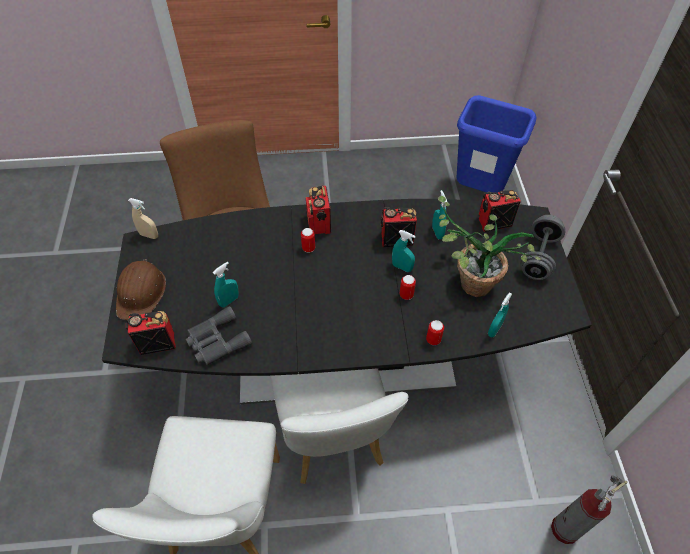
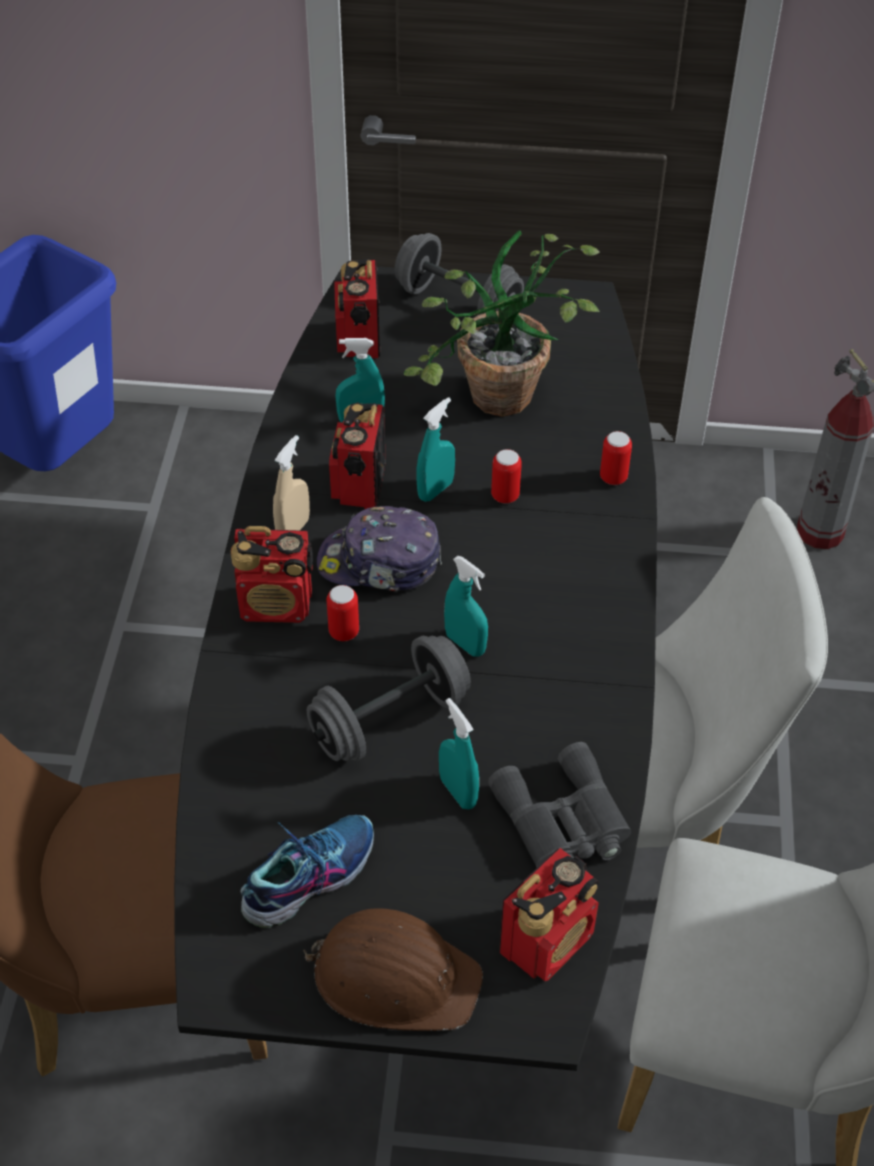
camera: 80 degrees left, 5 degrees down
(149, 235) = (205, 959): beige spray bottle -> beige spray bottle (293, 530)
(157, 342) = (547, 941): radio -> radio turned 135 degrees counterclockwise
(185, 258) = (309, 876): none -> shoe
(263, 271) = (390, 721): none -> grey dumbbell
(350, 254) = (380, 563): none -> cap
(494, 329) = (604, 395): turquoise spray bottle -> turquoise spray bottle (465, 644)

